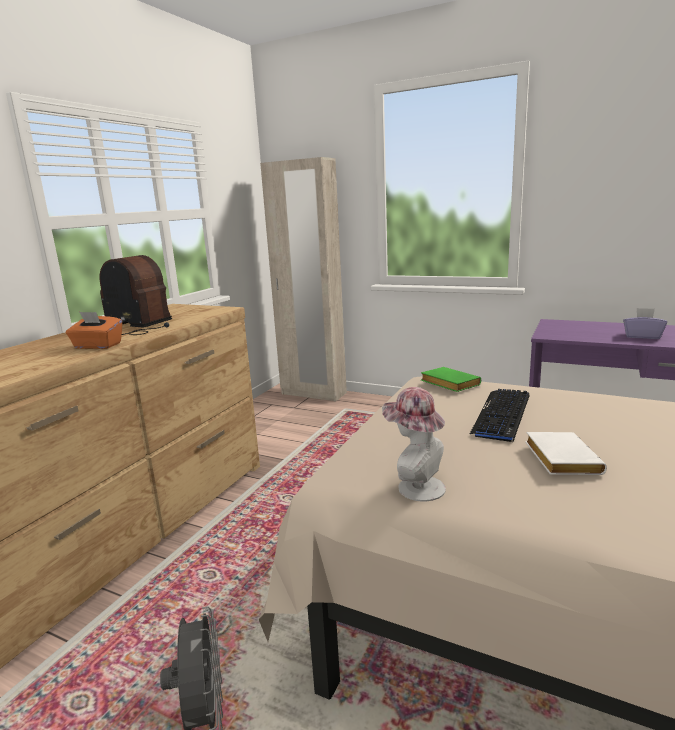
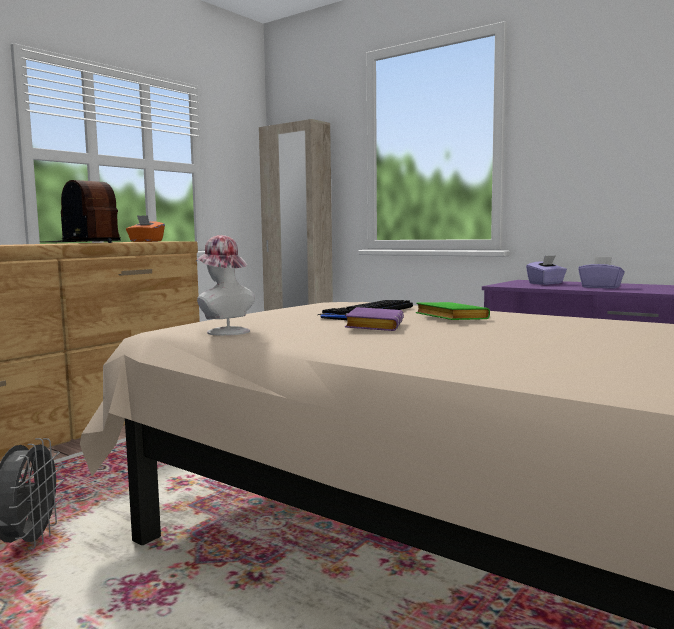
camera: 10 degrees right, 10 degrees down
(97, 346) = (36, 244): orange tissue box -> orange tissue box (146, 241)
(448, 384) = (351, 302): green book -> green book (448, 318)
(559, 459) = (373, 326): white book -> purple book
(581, 329) = (546, 283): none -> purple tissue box

